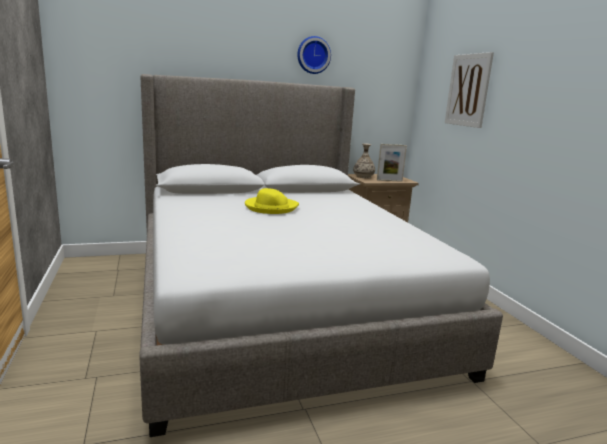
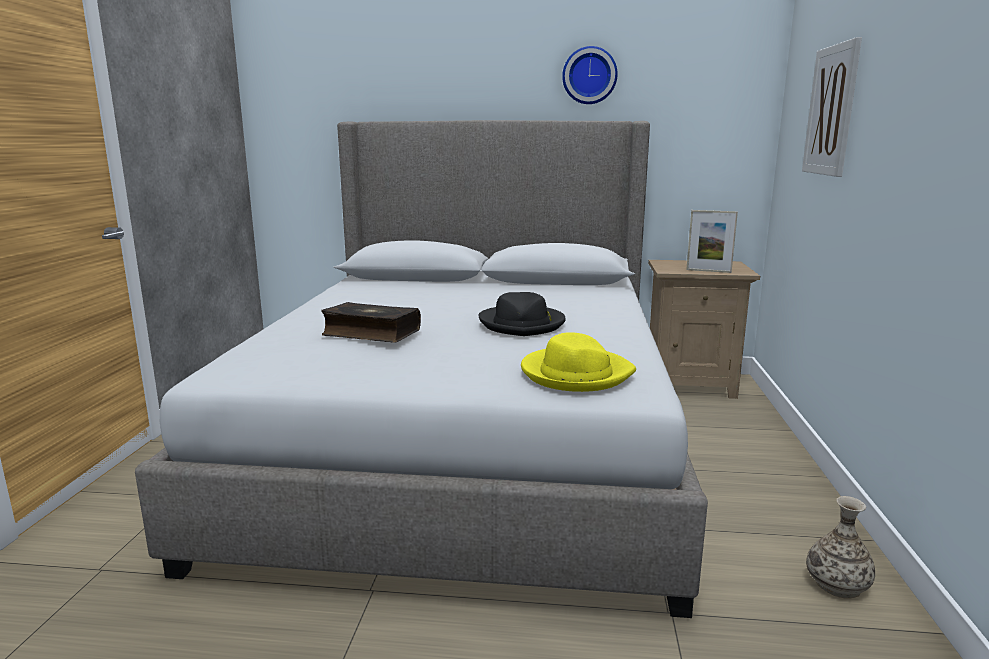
camera: 25 degrees right, 0 degrees up
(255, 233) = (371, 333): none -> book
(271, 207) = (456, 302): yellow hat -> yellow hat (575, 373)
(334, 220) = (522, 324): none -> black hat
(363, 177) = (671, 264): vase -> vase (837, 584)

